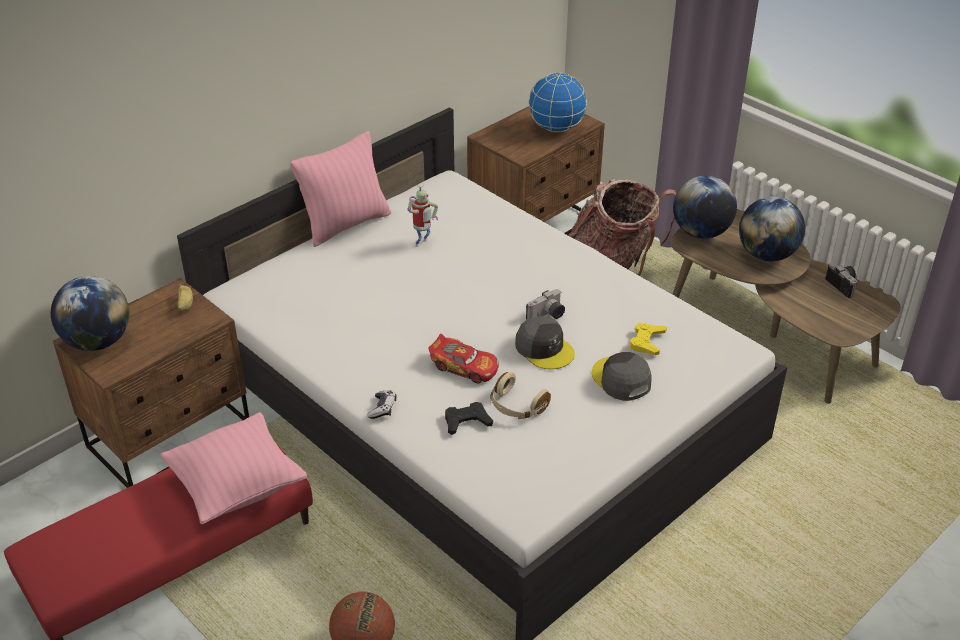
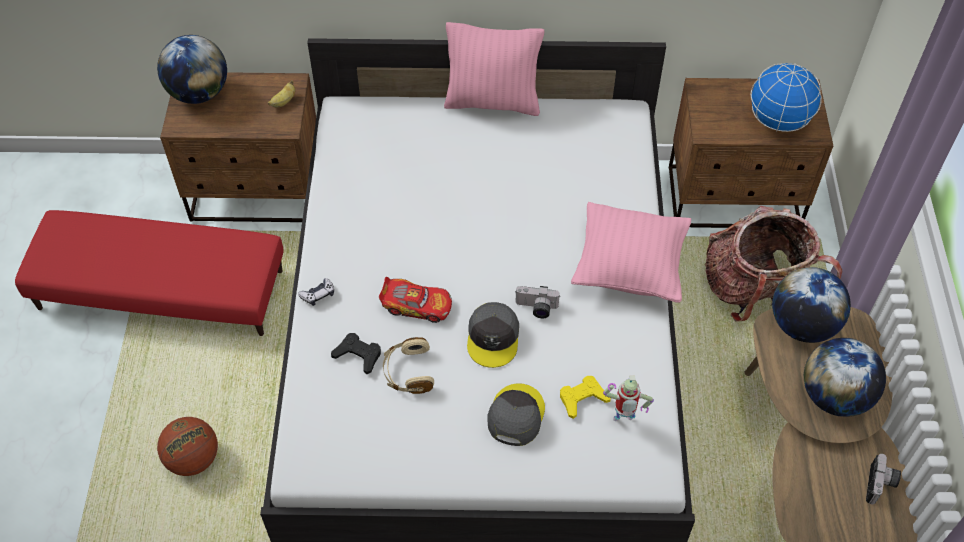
camera: 45 degrees right, 15 degrees up
(237, 487) = (209, 275): pink pillow -> pink pillow (629, 268)
(422, 244) = (527, 164): toy robot -> toy robot (622, 421)
(464, 366) = (416, 305): toy car -> toy car turned 60 degrees counterclockwise

